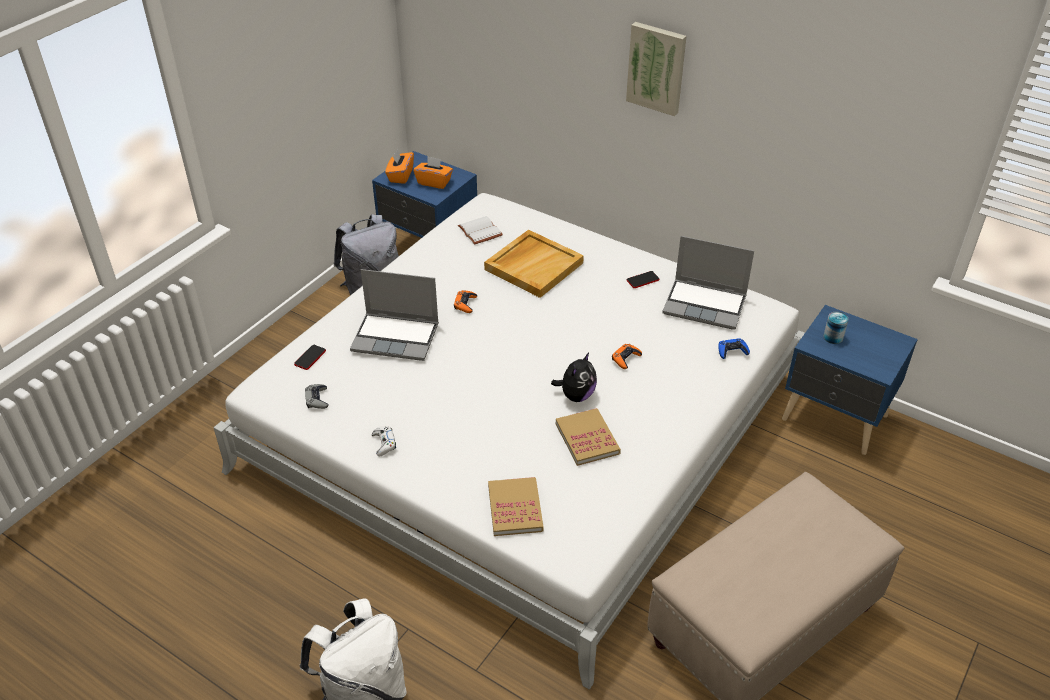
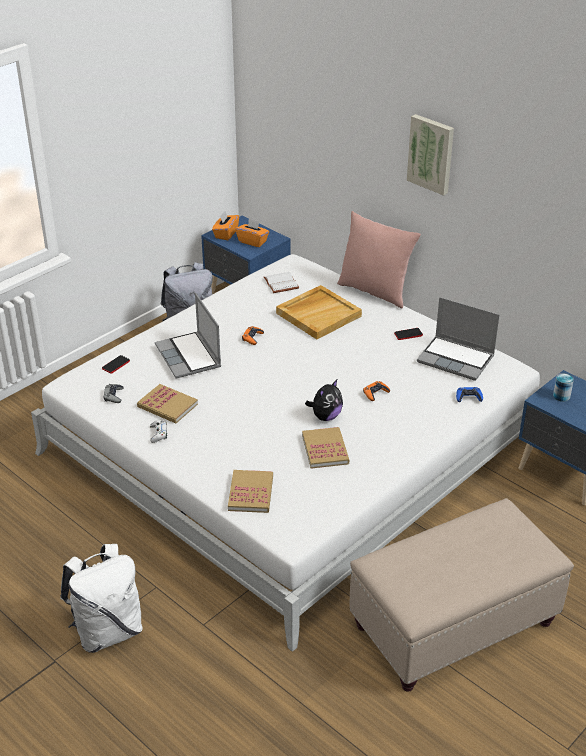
camera: 10 degrees right, 5 degrees down
(386, 404) = (167, 405): none -> book
(397, 337) = (189, 357): laptop -> laptop turned 45 degrees clockwise
(589, 230) = (375, 291): none -> pink pillow

